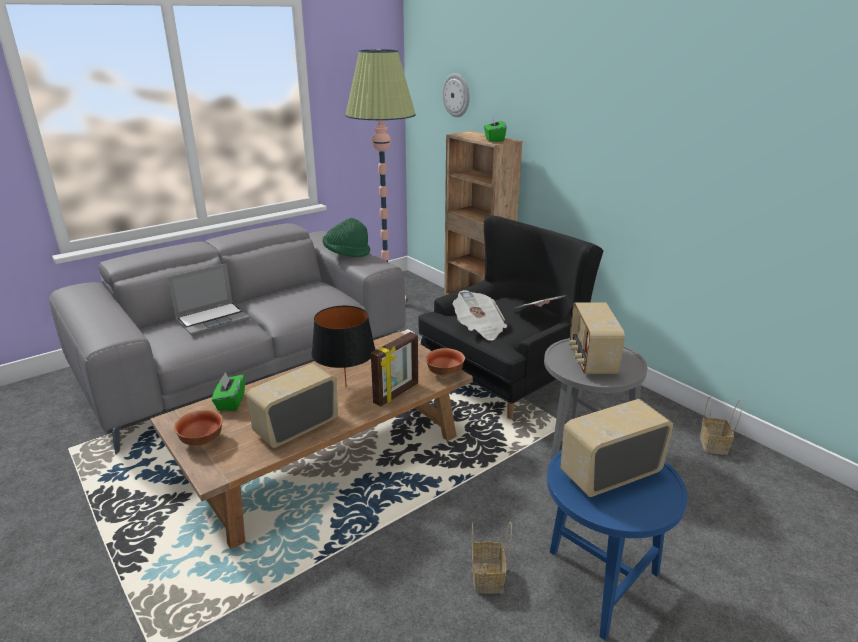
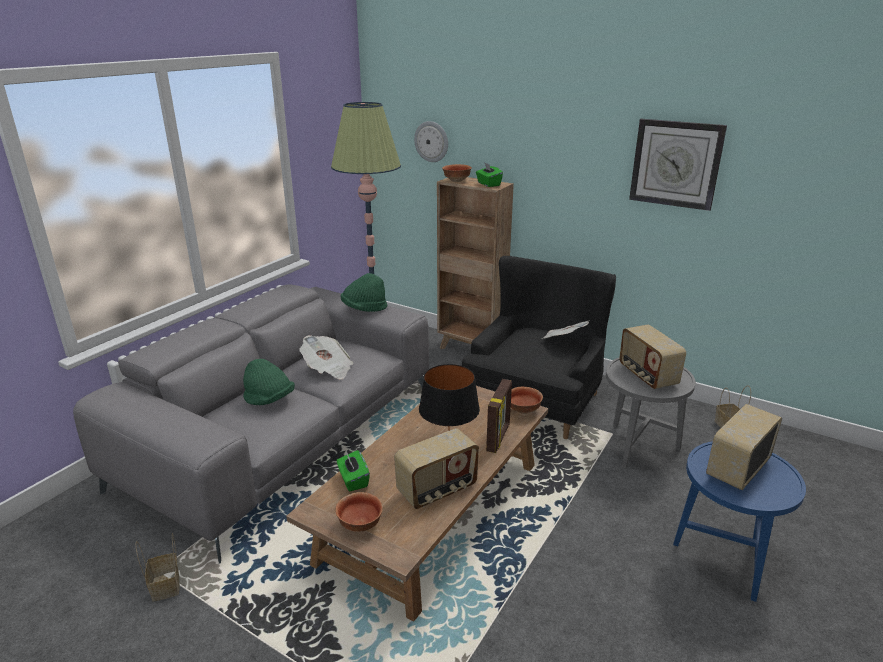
camera: 20 degrees left, 0 degrees up
(213, 319) = (269, 400): laptop -> green hat
(296, 427) = (437, 490): radio -> radio turned 150 degrees counterclockwise
(466, 135) = (456, 181): none -> bowl
(479, 328) = (527, 362): newspaper -> newspaper (328, 369)
(488, 579) = (644, 580): basket -> basket (166, 587)
(681, 121) = (676, 164): none -> wall clock

